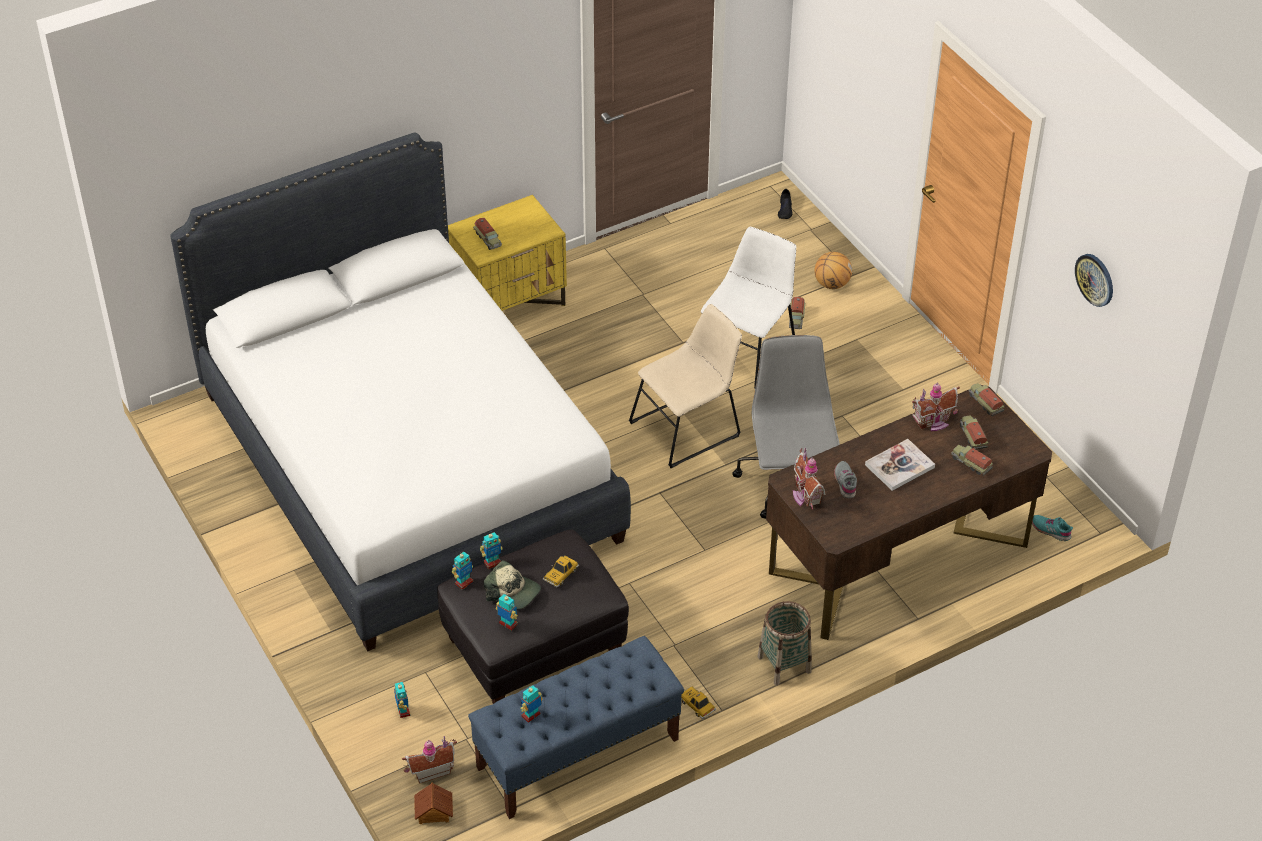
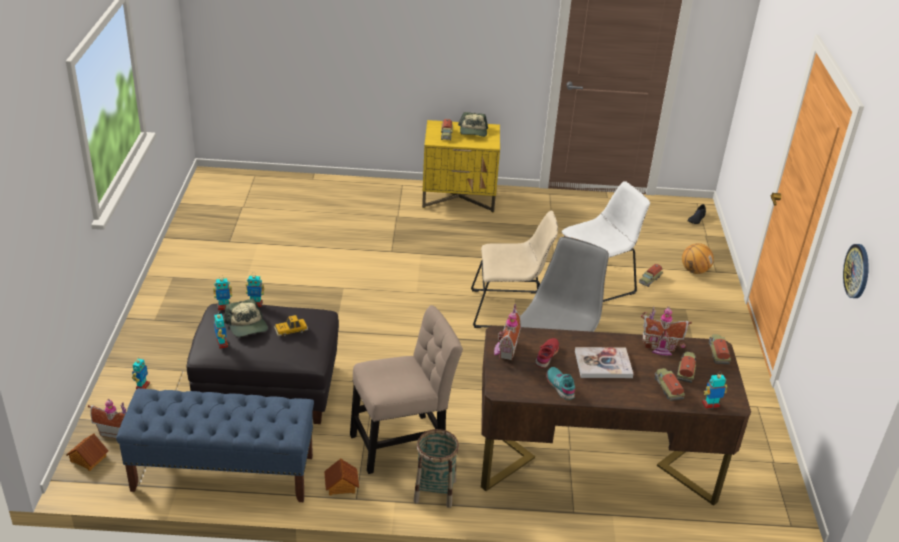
camera: 30 degrees right, 10 degrees down
(409, 465) = (304, 253): white bed -> none
(513, 219) = (473, 131): none -> cap
(531, 715) = (172, 409): toy robot -> toy robot (710, 405)
(697, 705) = (341, 485): toy car -> toy house
(714, 632) = (403, 443): none -> beige chair
(845, 482) = (547, 355): grey shoe -> red shoe
(1051, 530) = (746, 502): turquoise shoe -> turquoise shoe (560, 386)

